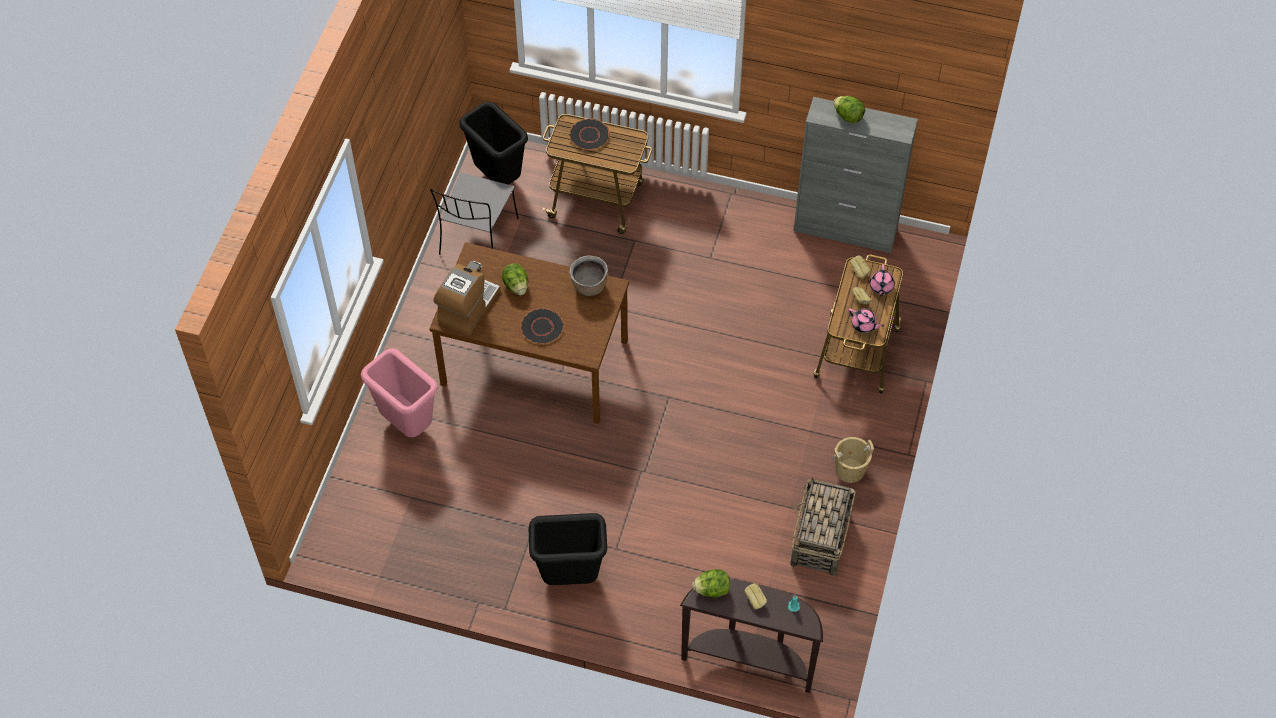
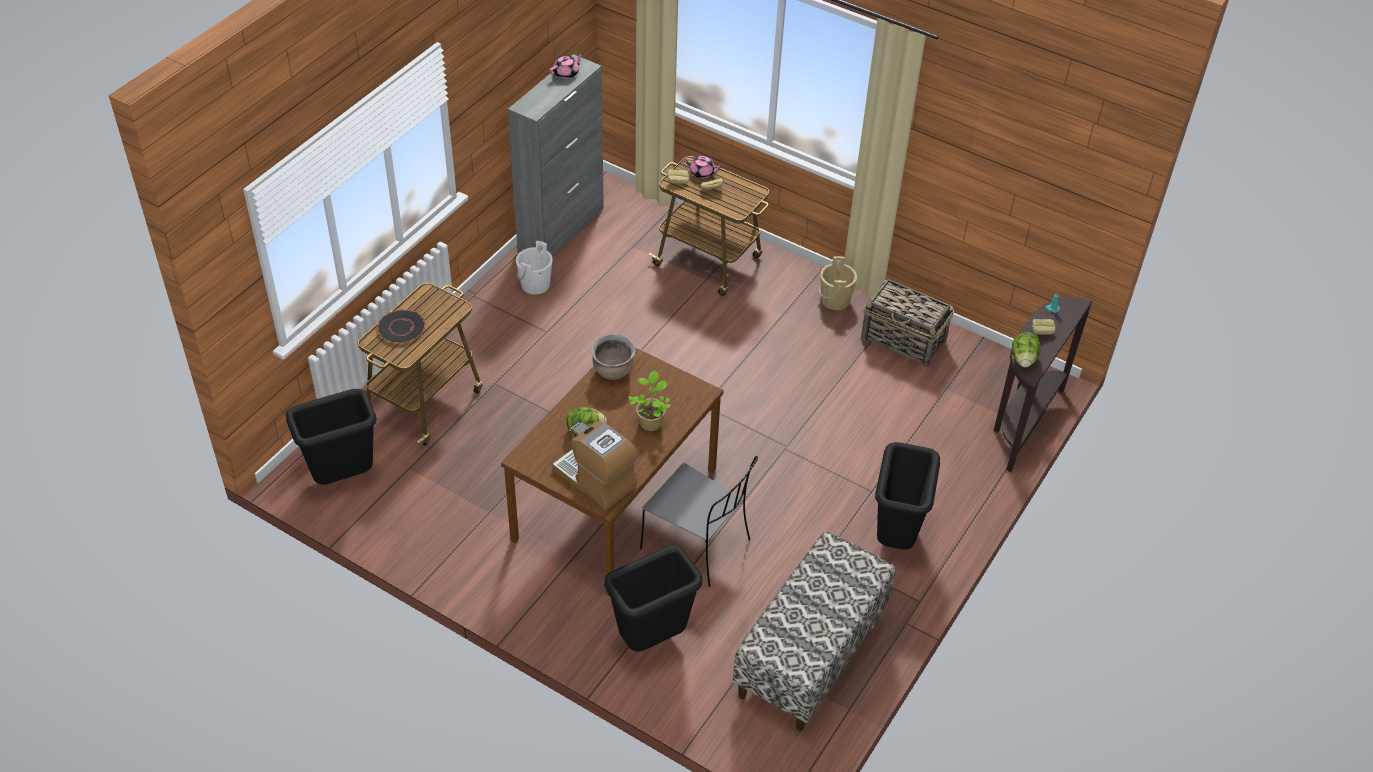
camera: 75 degrees left, 10 degrees down
(407, 424) = (651, 640): pink trash can -> black trash can
(425, 538) = (811, 655): none -> bench
(478, 238) = (420, 516): grey chair -> grey chair (698, 545)
(542, 327) = (650, 422): black plate -> potted plant
(765, 232) = (535, 284): none -> white bucket
(848, 116) = (546, 93): lettuce -> none
(864, 325) = (741, 195): pink teapot -> pink teapot (566, 73)

